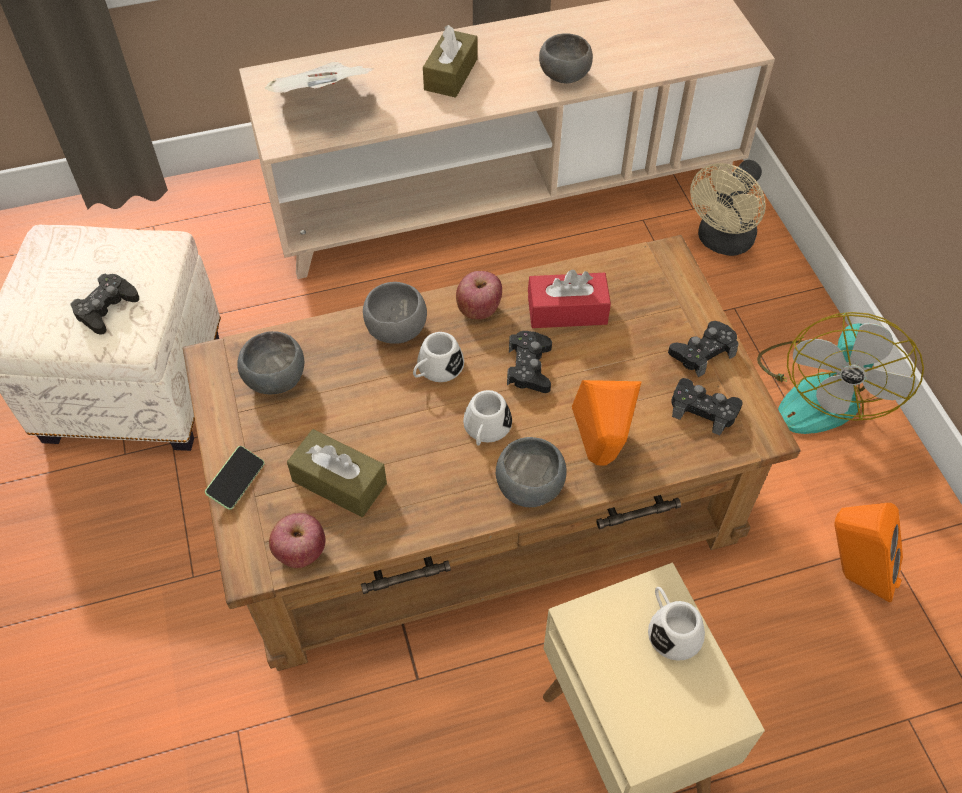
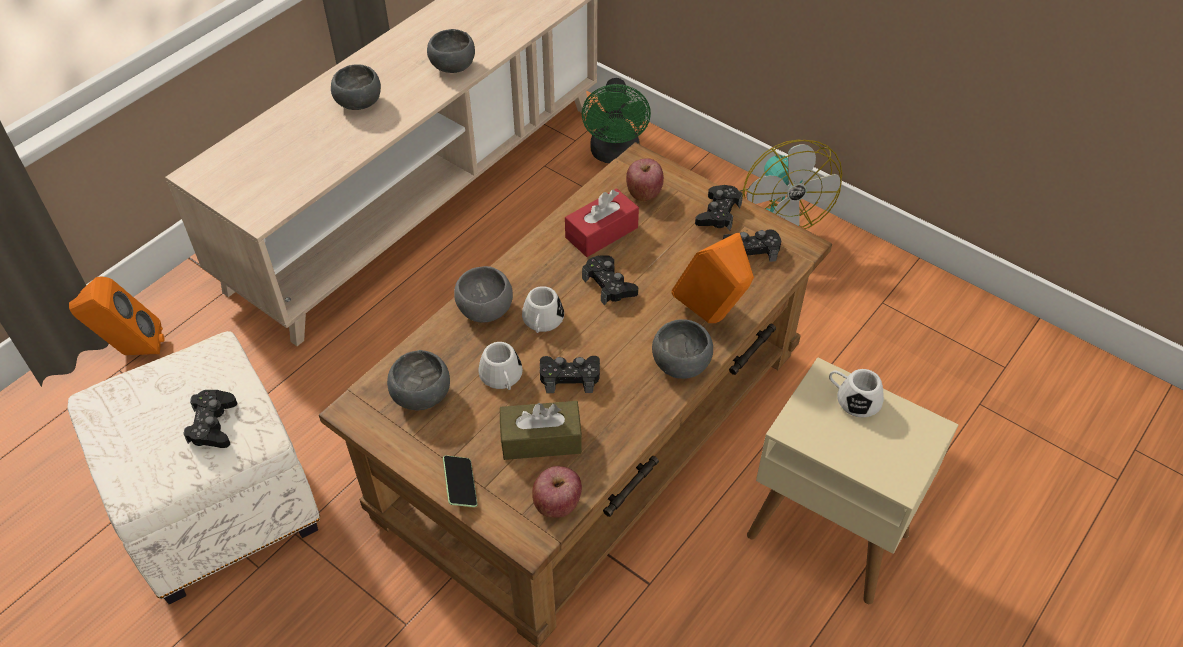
camera: 35 degrees left, 5 degrees down
(323, 100) = (268, 169): newspaper -> none
(415, 437) = (570, 377): none -> black game controller
(451, 74) = (360, 103): brown tissue box -> grey bowl
(479, 309) = (535, 264): apple -> apple (644, 193)
(485, 430) = (616, 344): white mug -> white mug (502, 378)
(721, 242) = (615, 155): beige fan -> green fan
(852, 575) = (877, 334): orange speaker -> orange speaker (132, 351)

